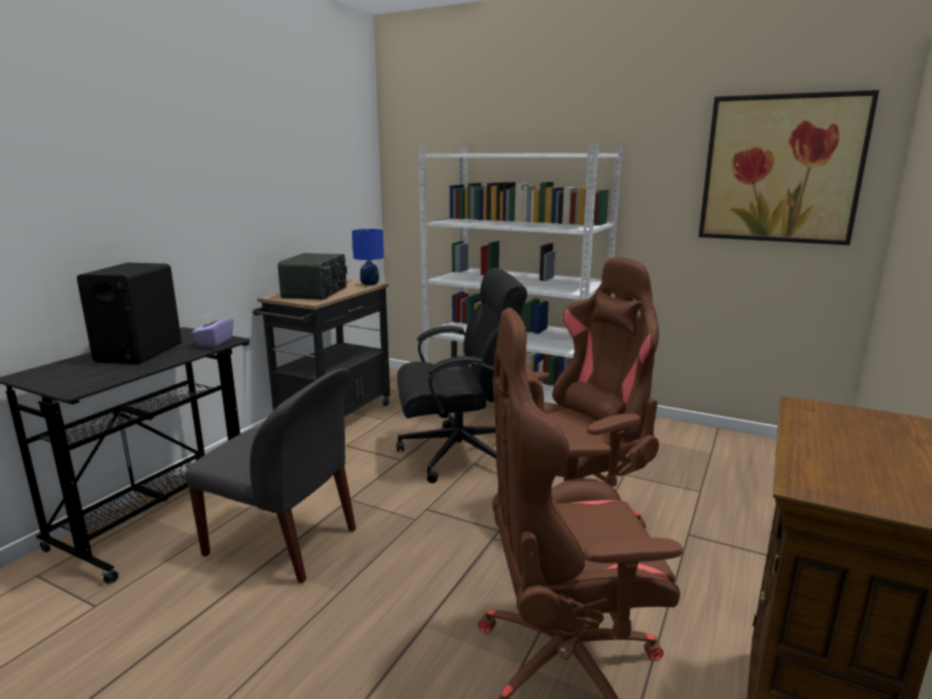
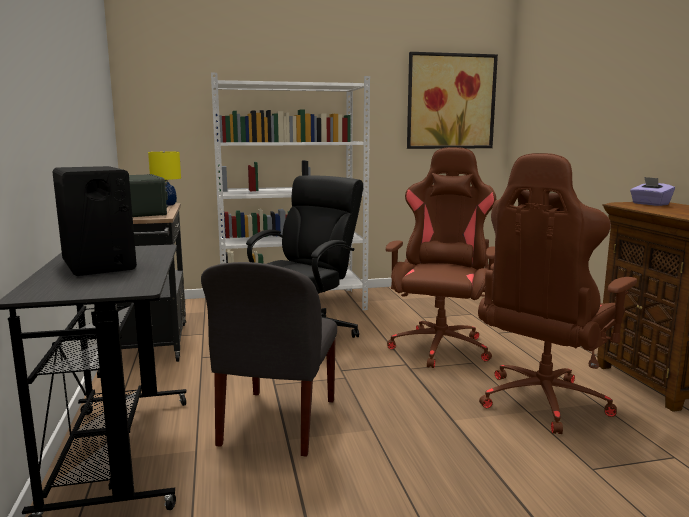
camera: 40 degrees left, 5 degrees down
(214, 342) = (151, 250): purple tissue box -> purple tissue box (650, 204)
(285, 543) = (277, 424): grey chair -> grey chair turned 120 degrees clockwise
(370, 284) = (168, 205): blue table lamp -> yellow table lamp

